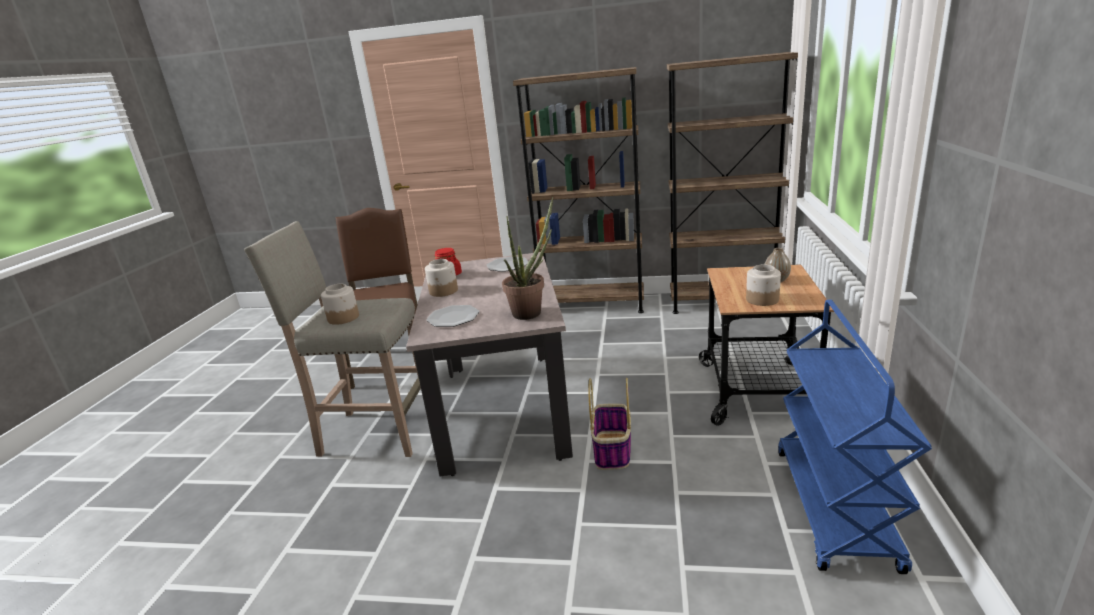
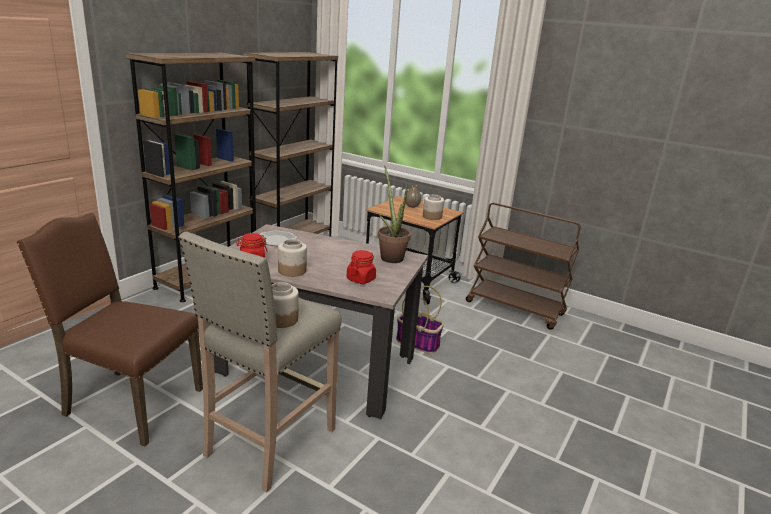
camera: 70 degrees left, 0 degrees up
(453, 317) = (361, 279): plate -> red jar
(835, 508) = (515, 308): blue cart -> brown cart

